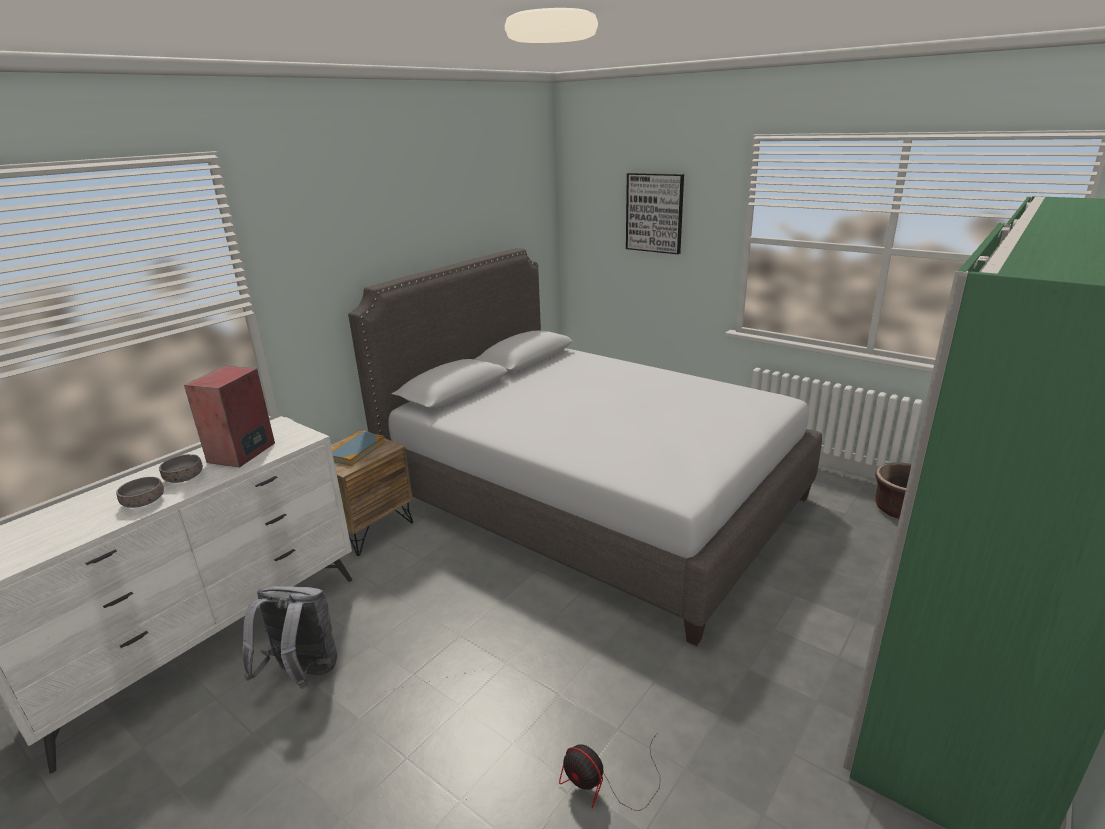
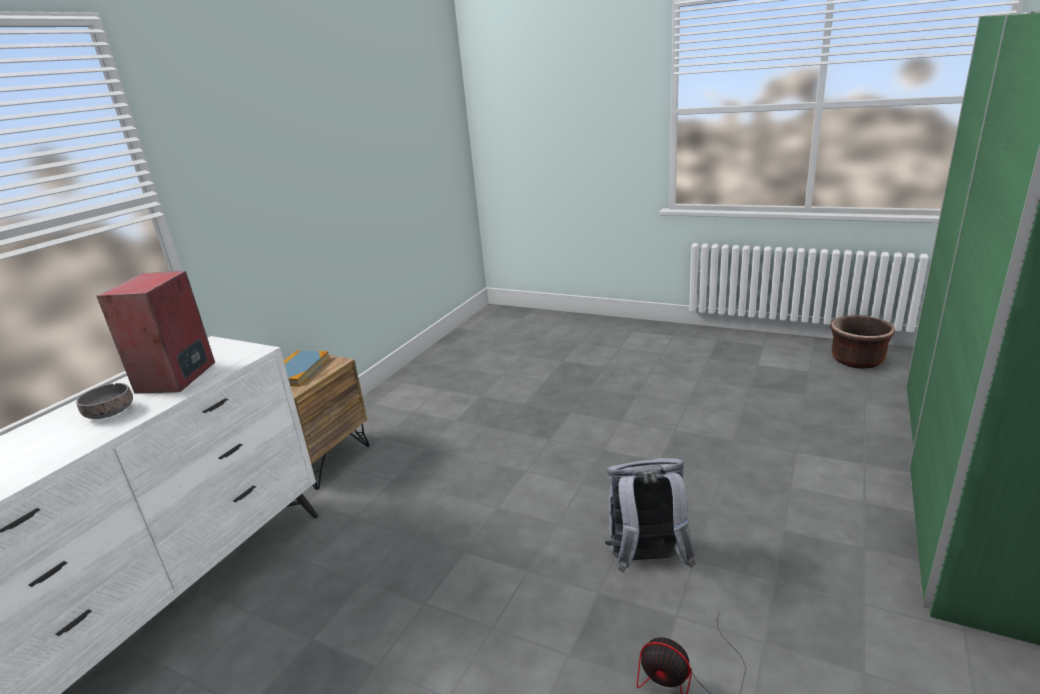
camera: 10 degrees left, 0 degrees up
(143, 502) = (63, 445): grey bowl -> none
(302, 674) = (290, 629): grey backpack -> grey backpack (647, 561)
(592, 499) = (556, 394): grey bed -> none
(654, 213) = (573, 96): picture -> none

